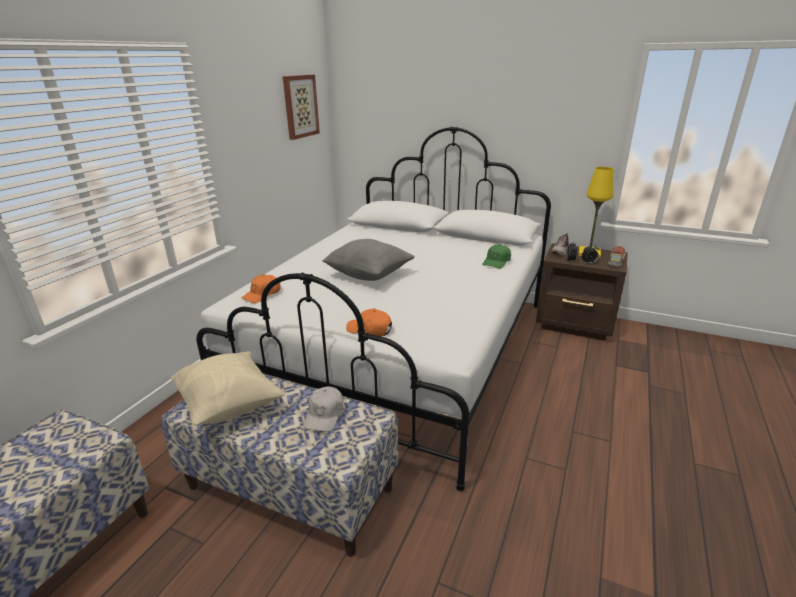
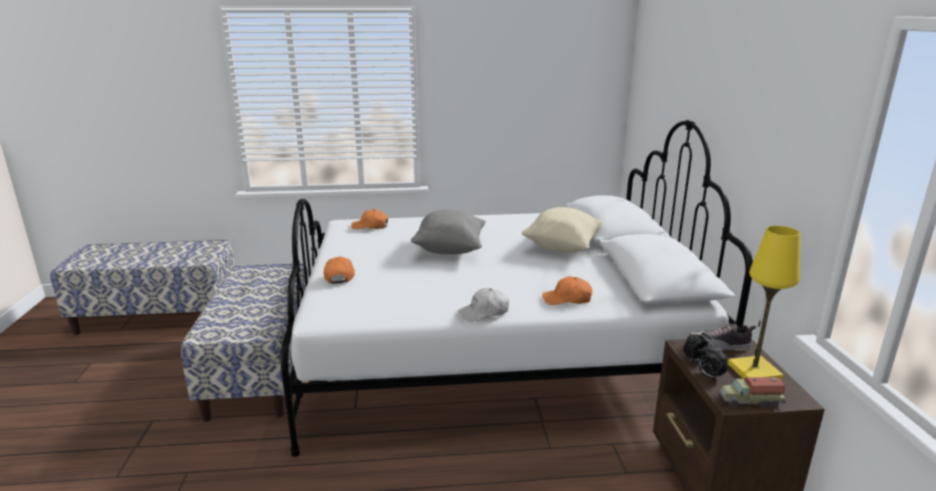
camera: 60 degrees right, 5 degrees down
(229, 405) = (254, 280): beige pillow -> beige pillow (563, 247)
(300, 106) = (567, 71): picture -> none
(324, 415) = (258, 314): white cap -> white cap (484, 312)
(497, 262) = (567, 299): green cap -> orange cap

